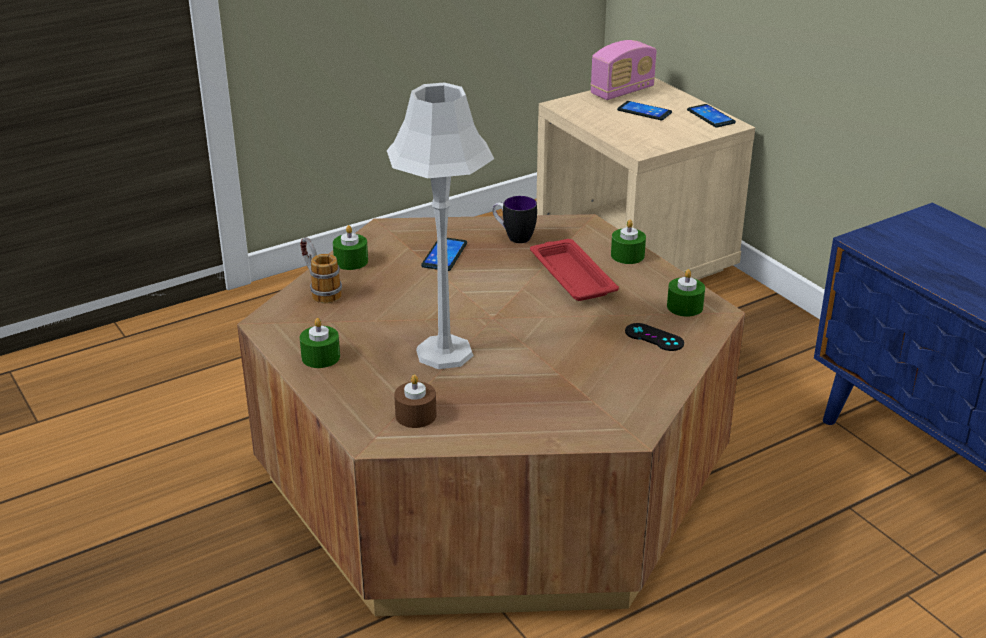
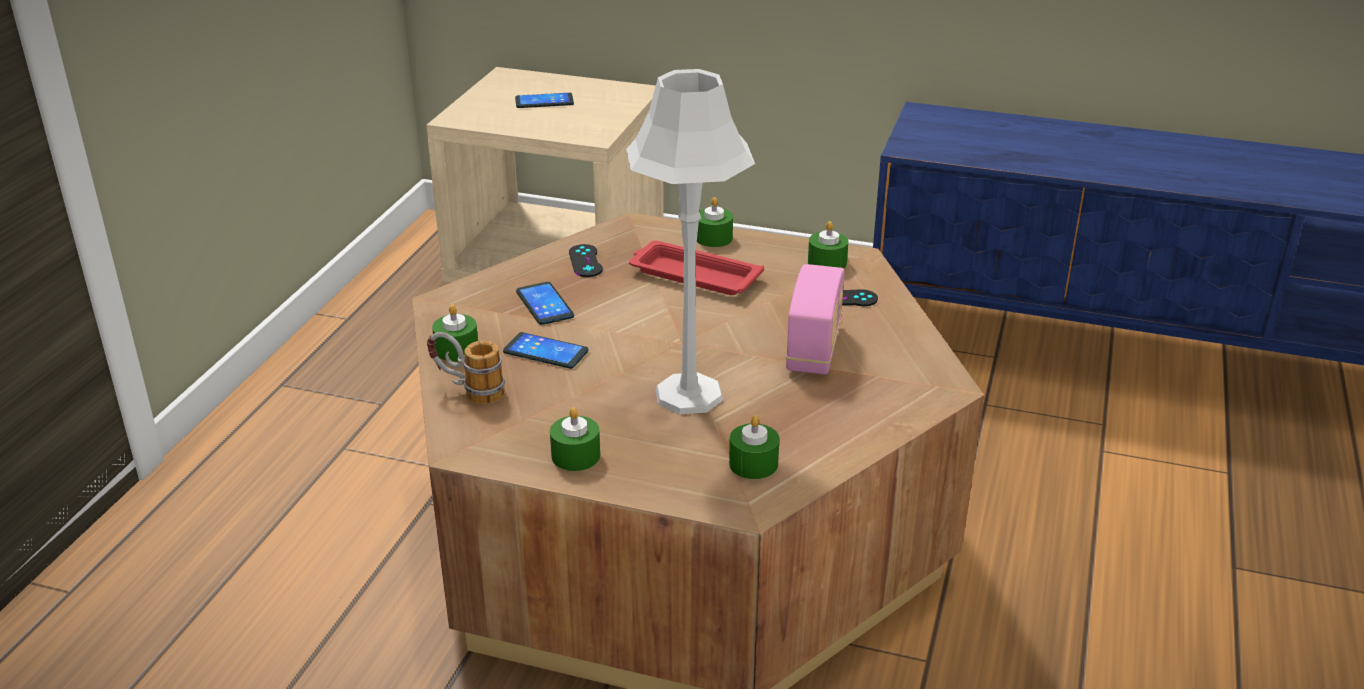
camera: 40 degrees left, 0 degrees up
(416, 415) = (753, 464): brown candle -> green candle
(513, 237) = (585, 261): mug -> black game controller
(622, 92) = (494, 89): radio -> radio (814, 349)
(710, 116) = (611, 88): phone -> phone (545, 352)

